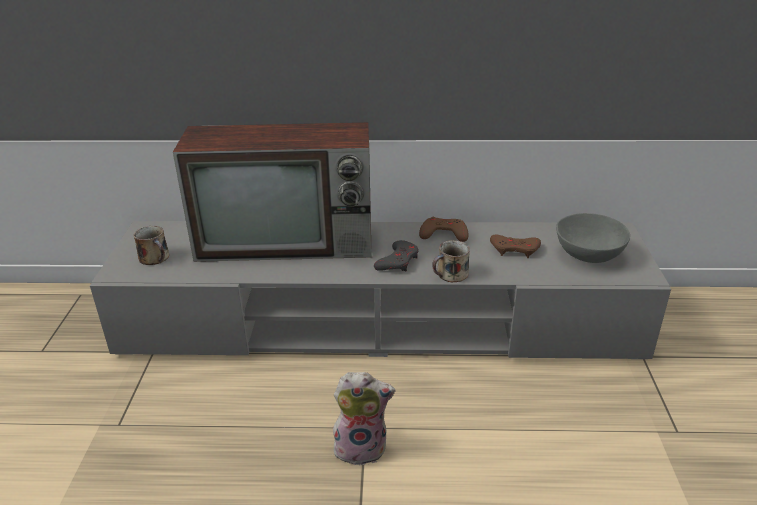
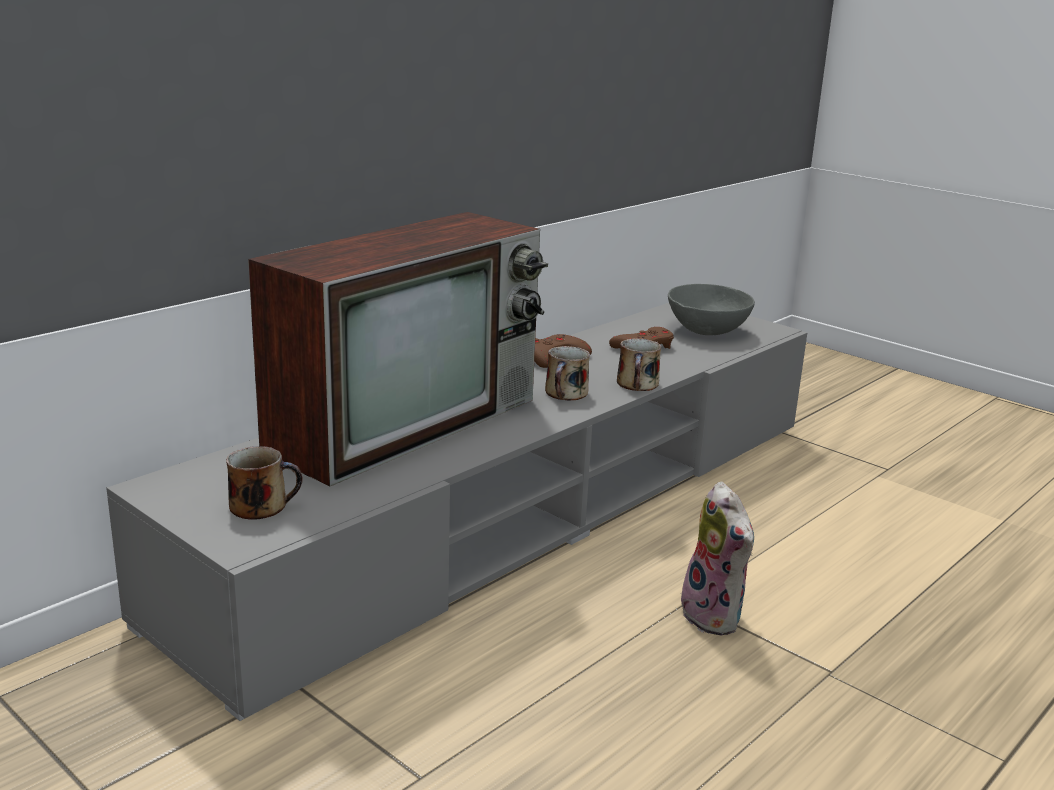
camera: 50 degrees left, 10 degrees down
(362, 447) = (716, 616): plush toy -> plush toy turned 120 degrees clockwise
(398, 261) = (566, 393): grey game controller -> mug

